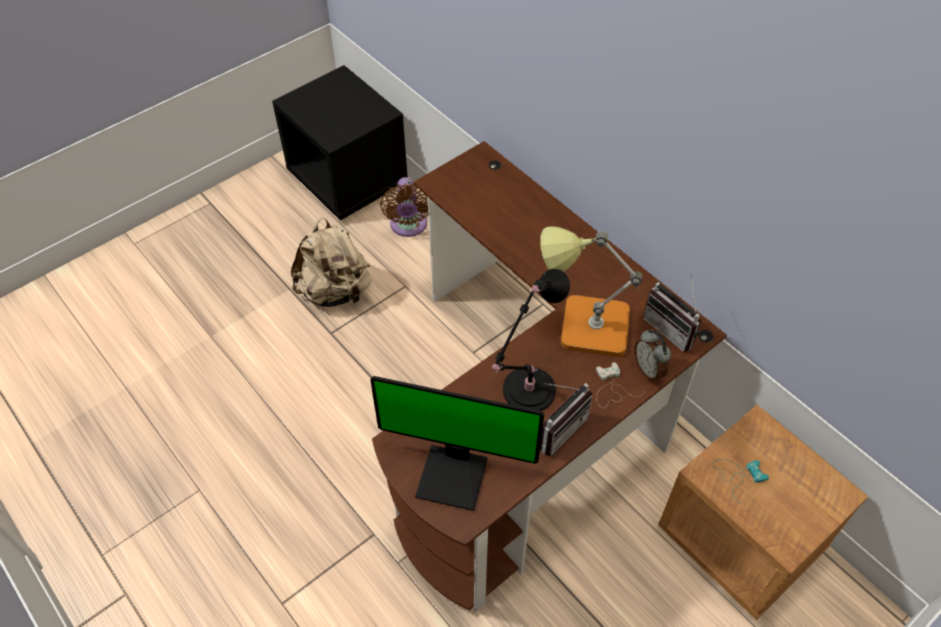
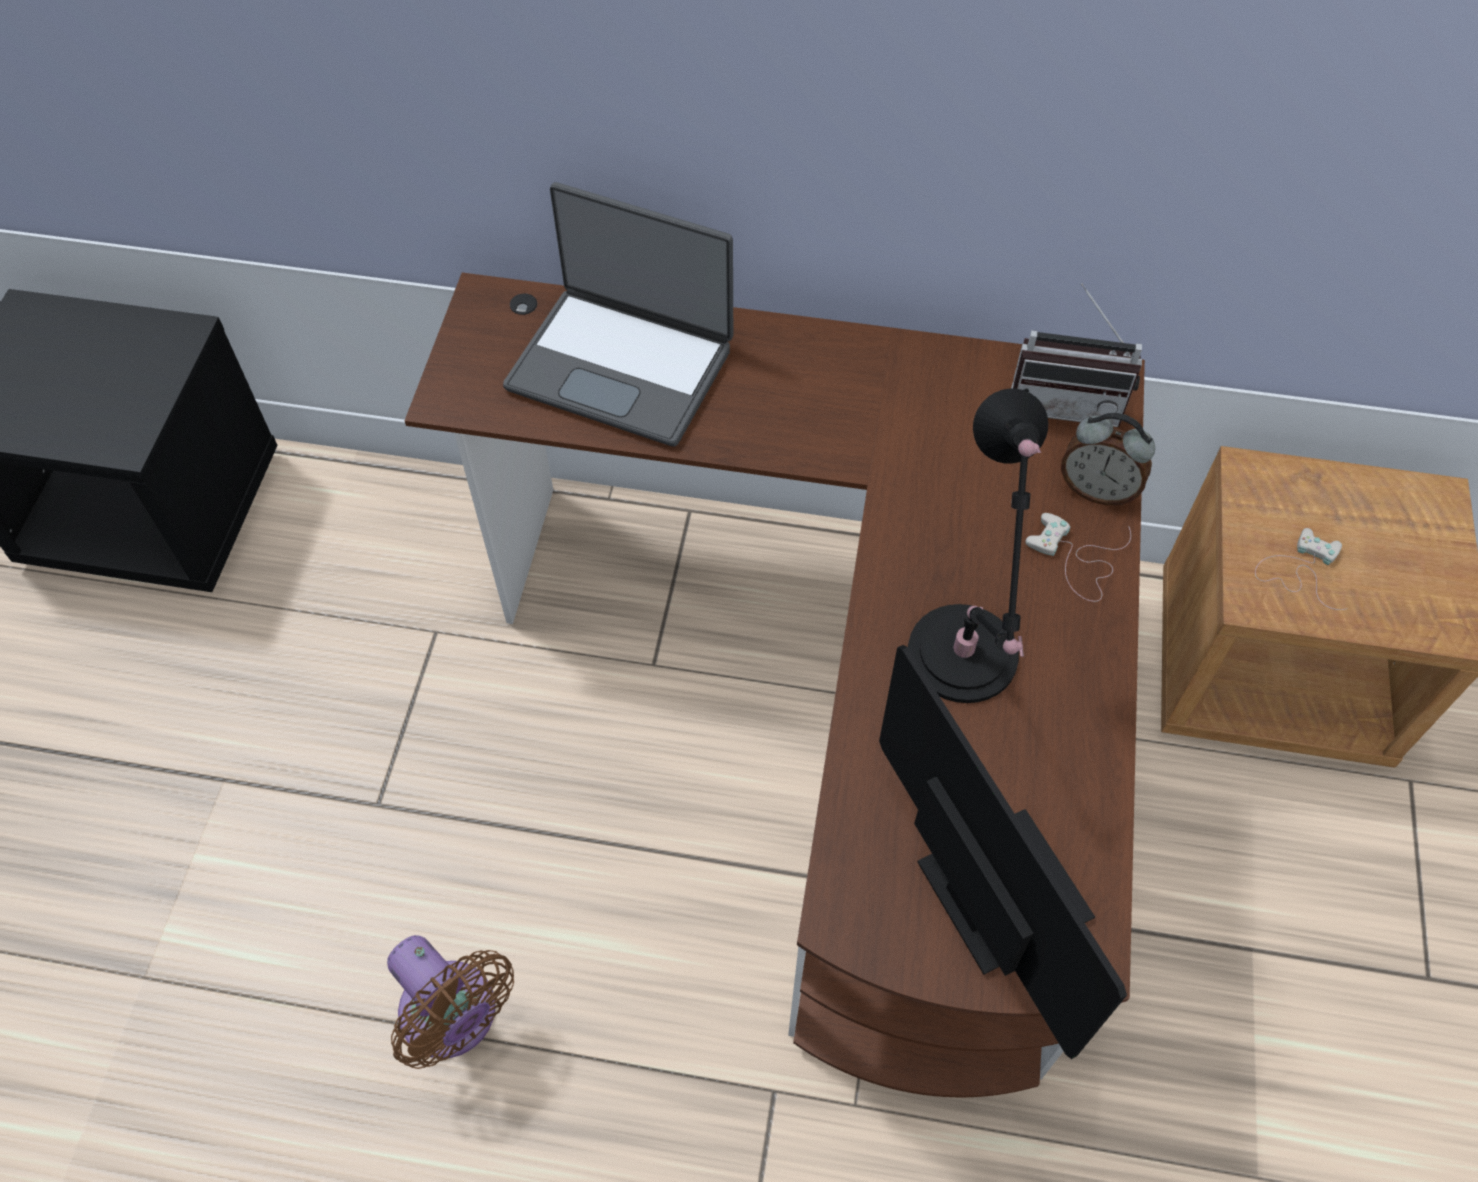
camera: 40 degrees left, 5 degrees up
(335, 291) = (317, 725): beige backpack -> none
(408, 226) = (346, 524): brown fan -> brown fan (454, 1018)
(454, 475) = (994, 893): monitor -> monitor turned 90 degrees counterclockwise
(508, 208) = (622, 365): none -> laptop
(557, 428) = (1066, 685): radio -> none
(584, 326) = (937, 486): table lamp -> none
(738, 475) = (1299, 570): turquoise game controller -> white game controller

